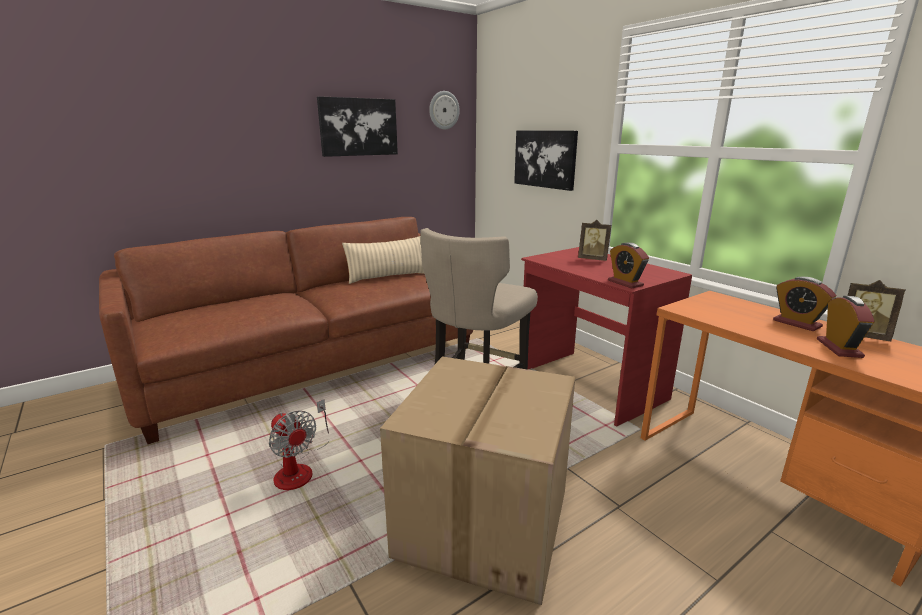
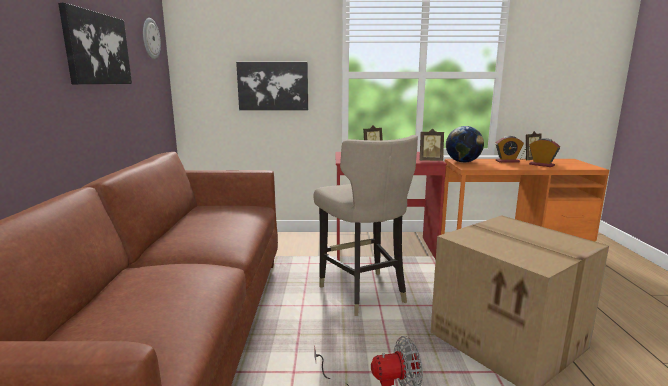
camera: 55 degrees left, 5 degrees down
(388, 277) = (200, 217): beige pillow -> none
(625, 283) = (430, 161): alarm clock -> picture frame
(711, 301) = (463, 162): none -> globe

